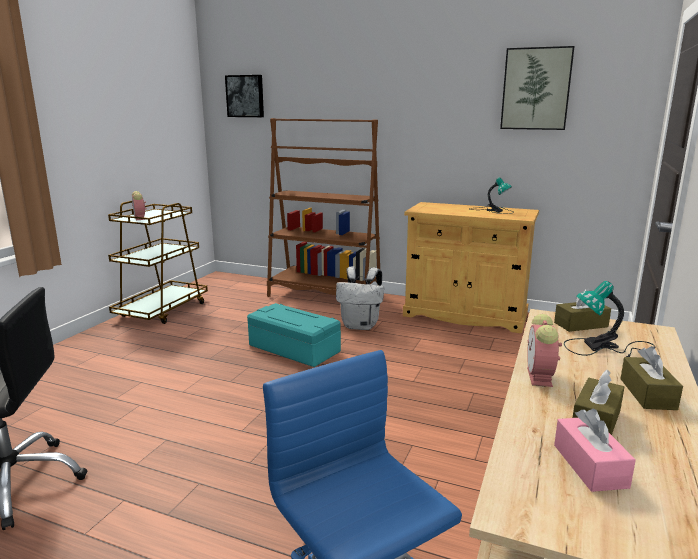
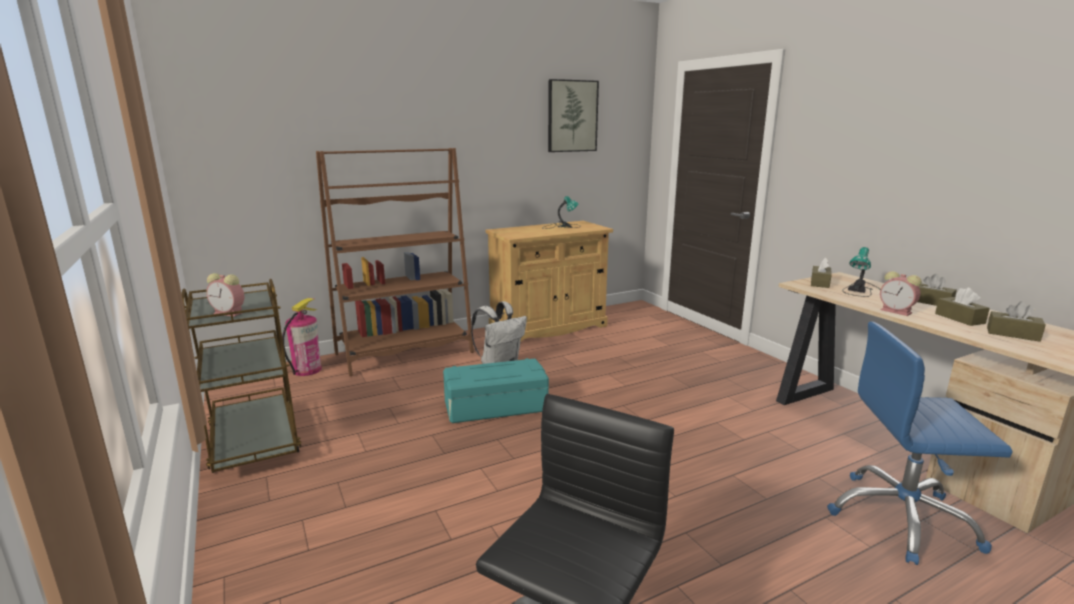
camera: 50 degrees left, 0 degrees up
(245, 96) = (242, 122): picture -> none
(258, 285) = (307, 370): none -> fire extinguisher
(590, 466) = (1012, 334): pink tissue box -> brown tissue box

